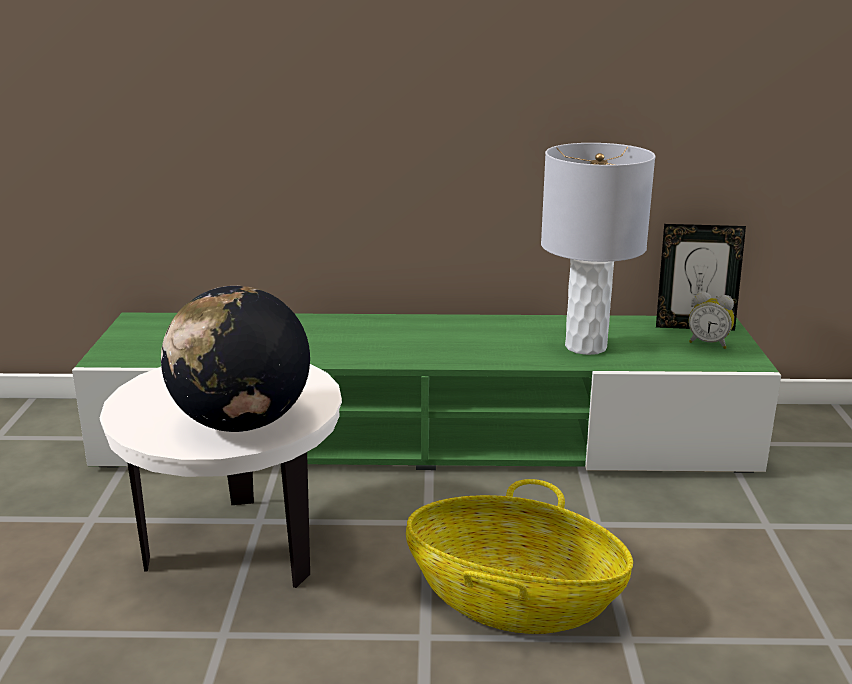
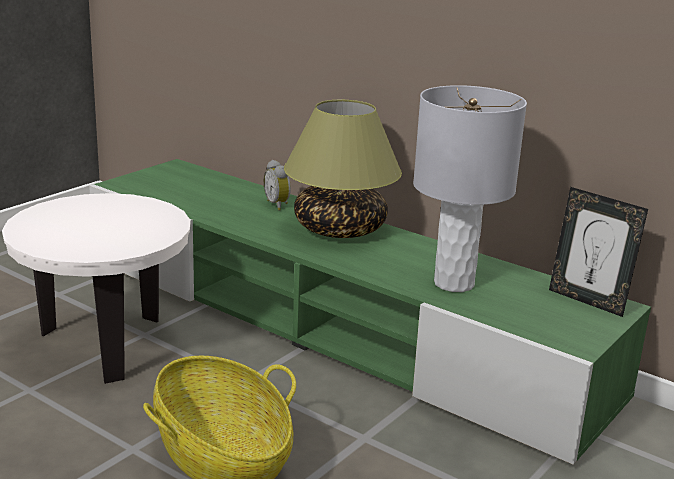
camera: 35 degrees right, 0 degrees up
(241, 423) = (80, 241): globe -> none
(414, 331) = (340, 229): none -> table lamp
(708, 343) = (572, 318): alarm clock -> alarm clock (278, 205)

